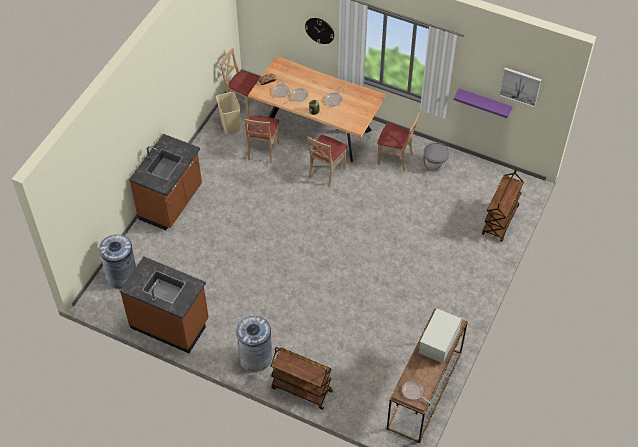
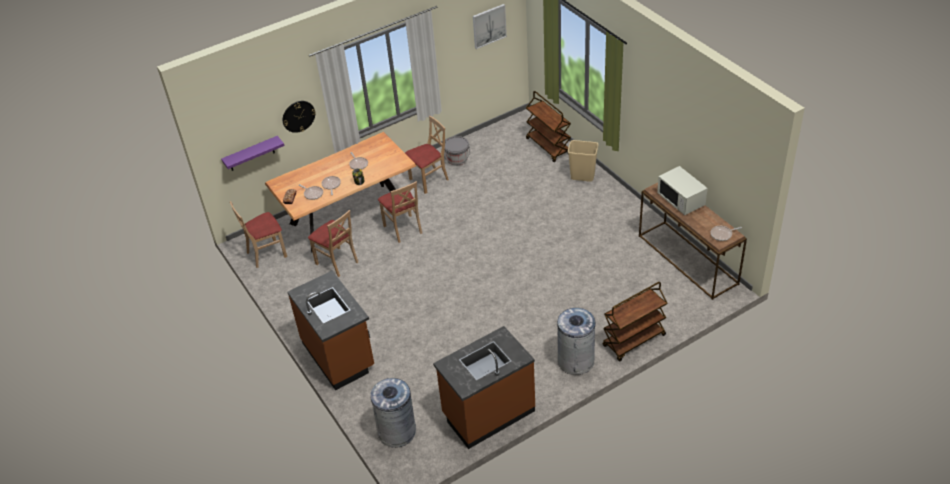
camera: 55 degrees left, 10 degrees down
(230, 126) = (285, 273): beige trash can -> beige trash can (583, 176)
(484, 103) = (465, 69): purple shelf -> purple shelf (251, 154)

